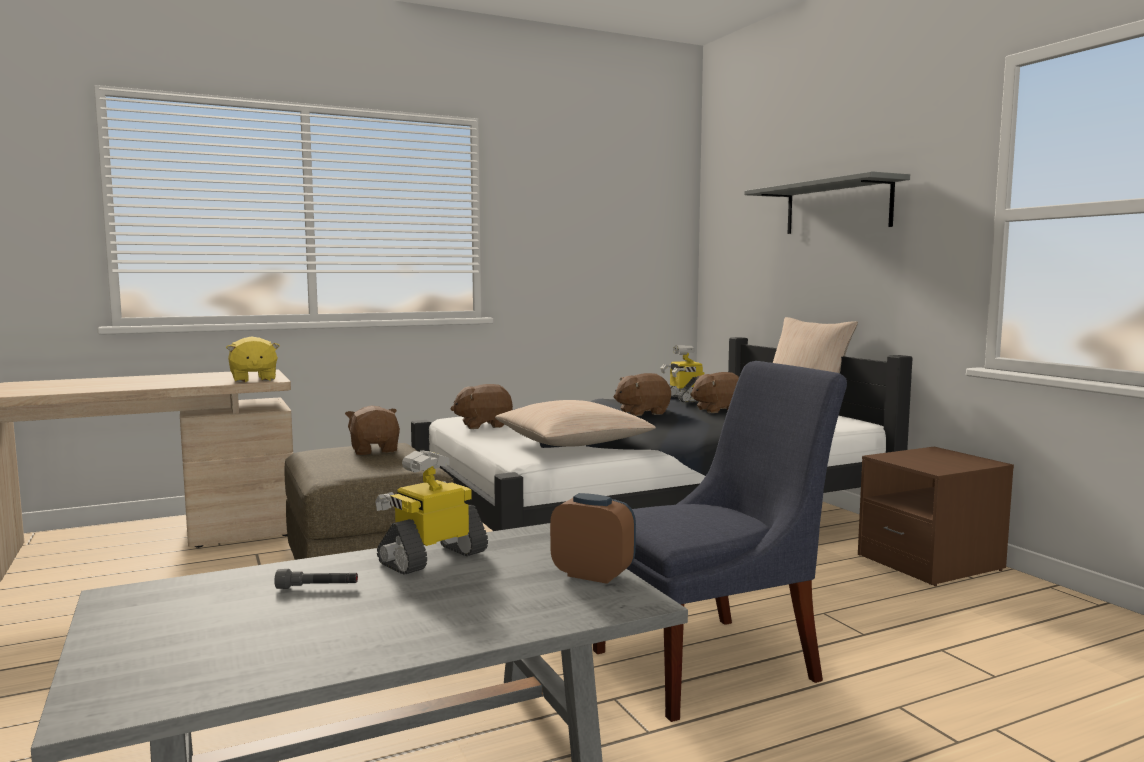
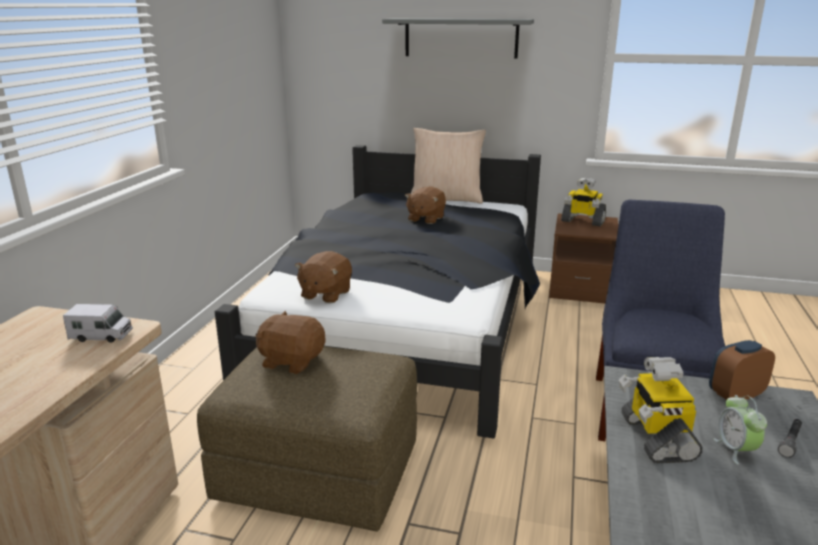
camera: 50 degrees left, 15 degrees up
(253, 379) = (101, 336): yellow plush toy -> toy truck
(317, 587) = (698, 509): grey flashlight -> grey flashlight (790, 442)
(457, 588) = (735, 450): none -> alarm clock
(573, 443) = (451, 288): beige pillow -> none
(642, 413) = (400, 238): brown plush toy -> none
(685, 399) = (376, 212): toy robot -> toy robot (582, 221)

